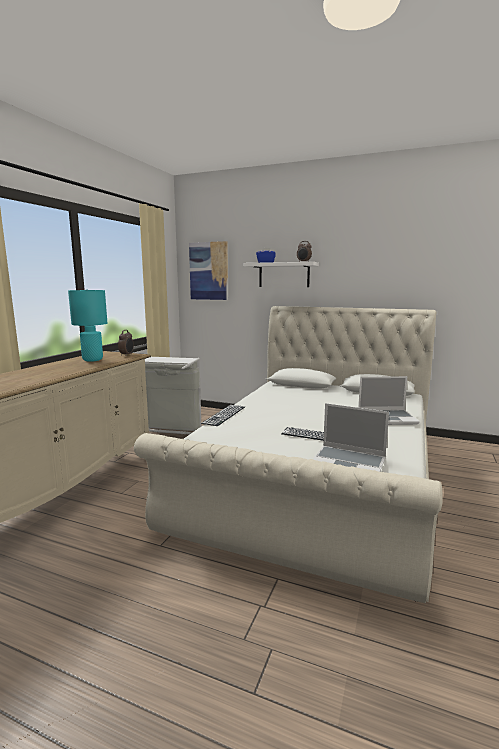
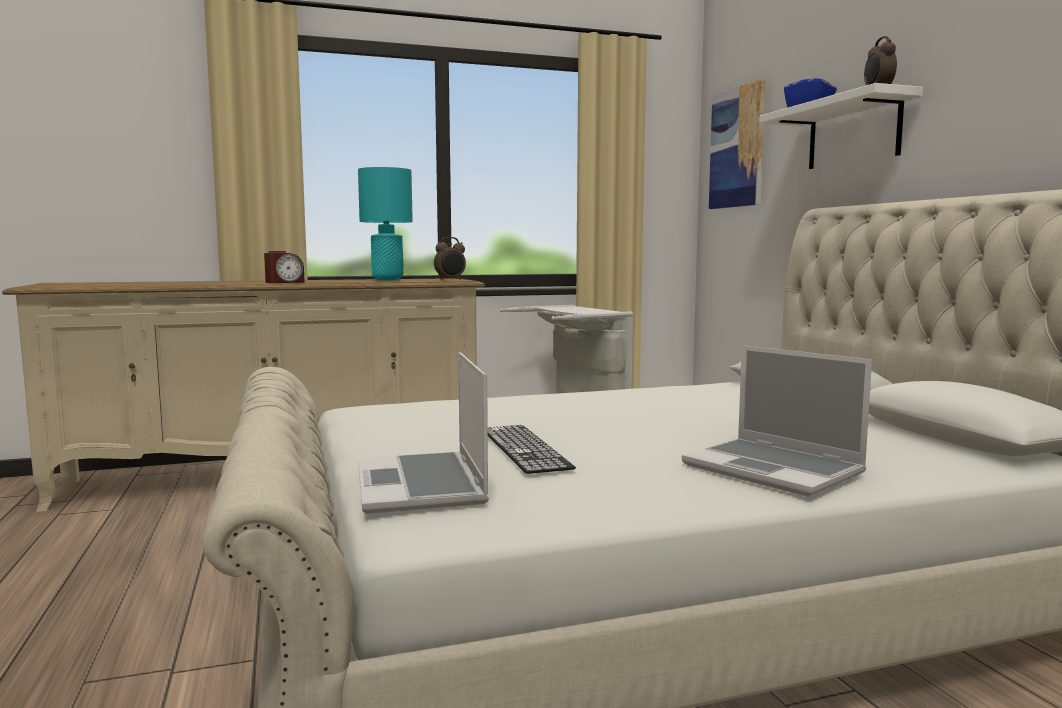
camera: 50 degrees right, 5 degrees down
(53, 375) = (284, 282): none -> alarm clock
(224, 415) = (506, 396): keyboard -> none

